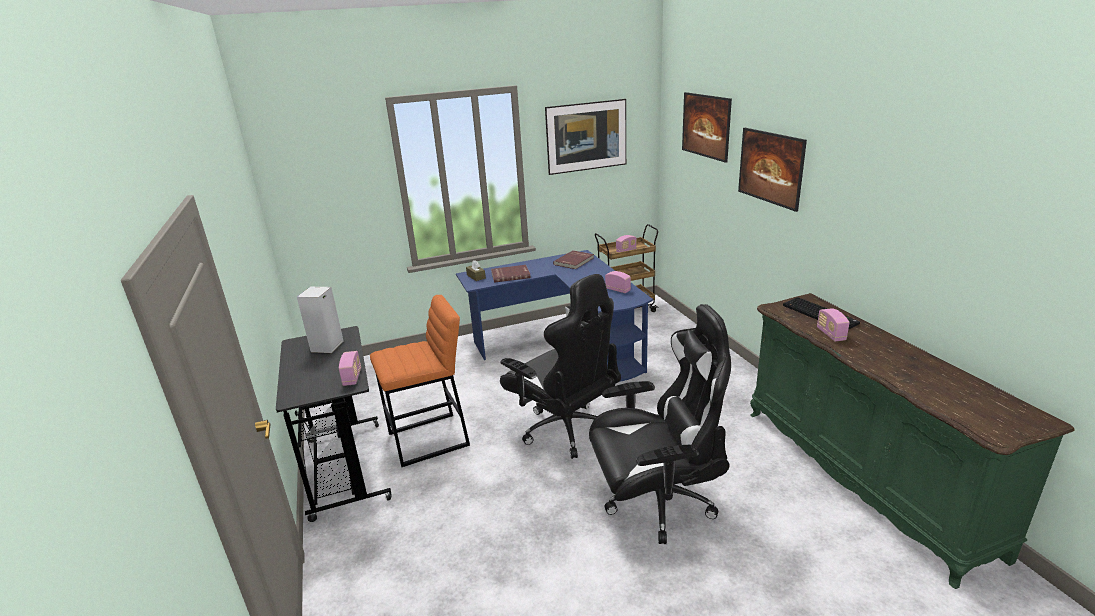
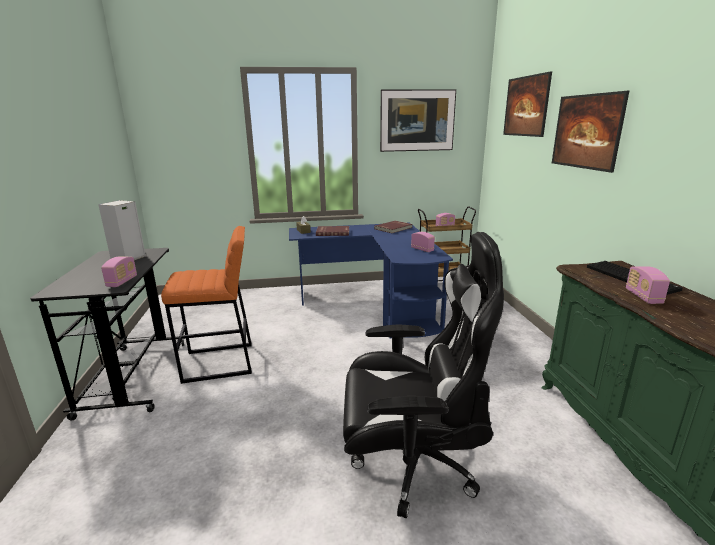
camera: 10 degrees right, 5 degrees down
(562, 427) = (344, 371): black office chair -> none

